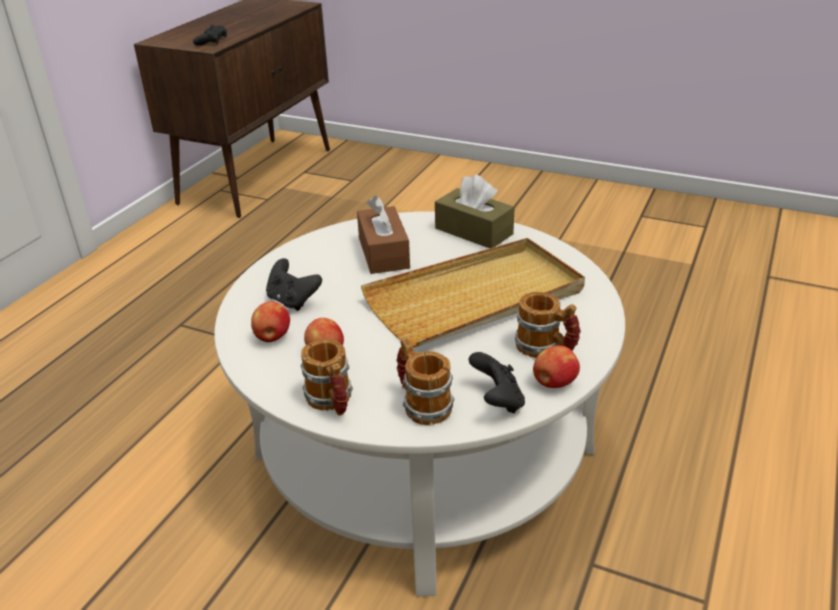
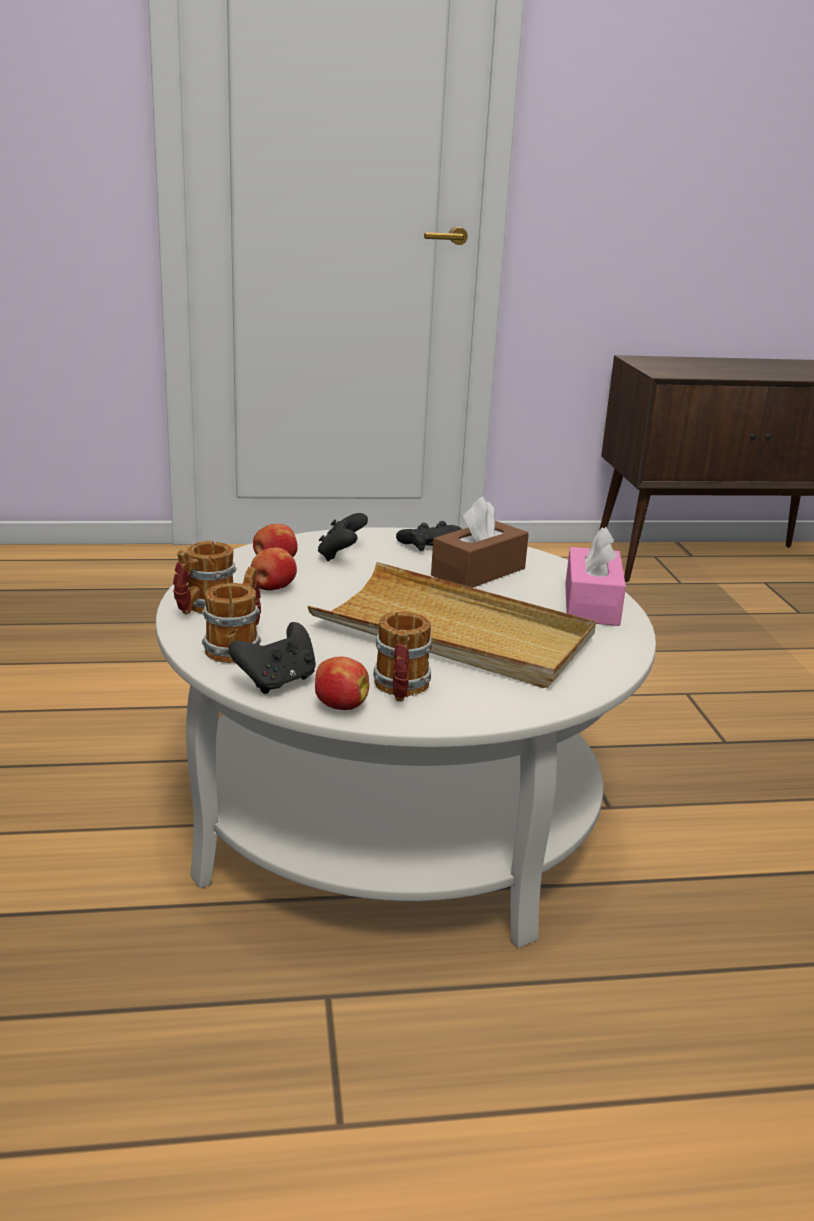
camera: 55 degrees right, 10 degrees down
(211, 41) = (679, 371): black game controller -> black game controller (431, 544)
(473, 231) = (591, 604): brown tissue box -> pink tissue box

